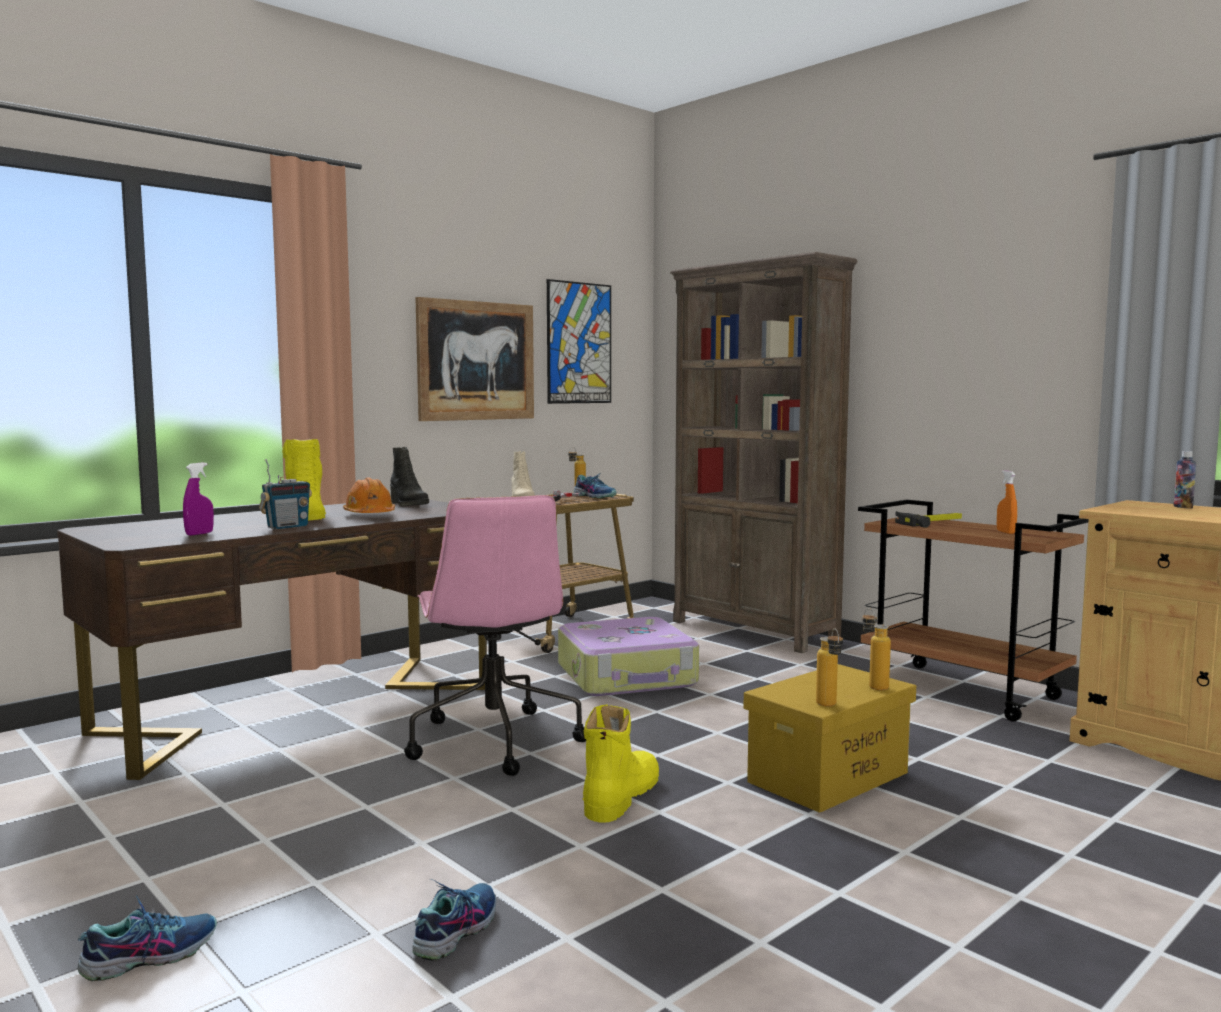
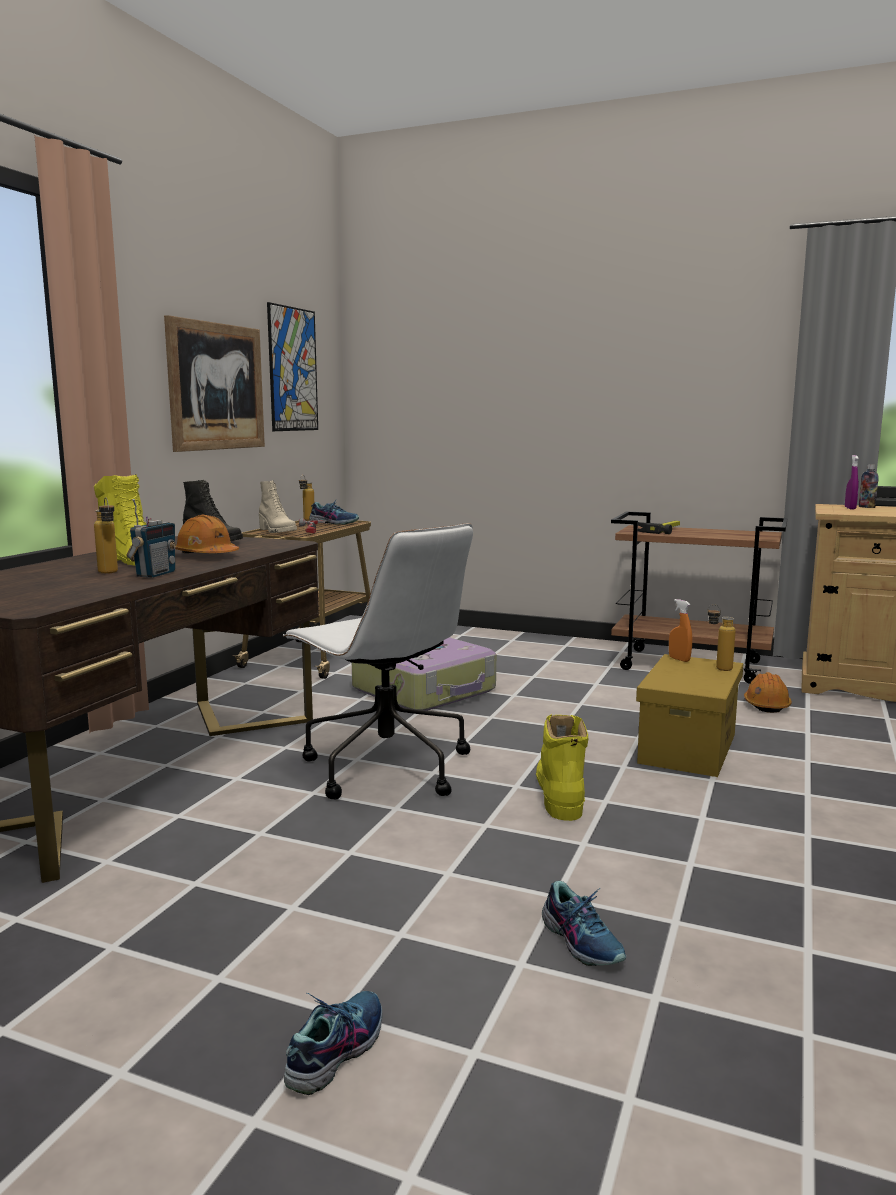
camera: 25 degrees left, 5 degrees up
(199, 534) = (74, 590): purple spray bottle -> purple spray bottle (850, 508)
(455, 930) = (582, 941): shoe -> shoe turned 150 degrees clockwise
(493, 740) = (384, 767): pink office chair -> white office chair
(754, 631) = (478, 636): brown bookcase -> none
(829, 706) = (716, 689): bottle -> bottle (110, 573)
(998, 748) = (766, 705): none -> orange hard hat
(1005, 532) = (731, 534): orange spray bottle -> orange spray bottle (679, 659)

